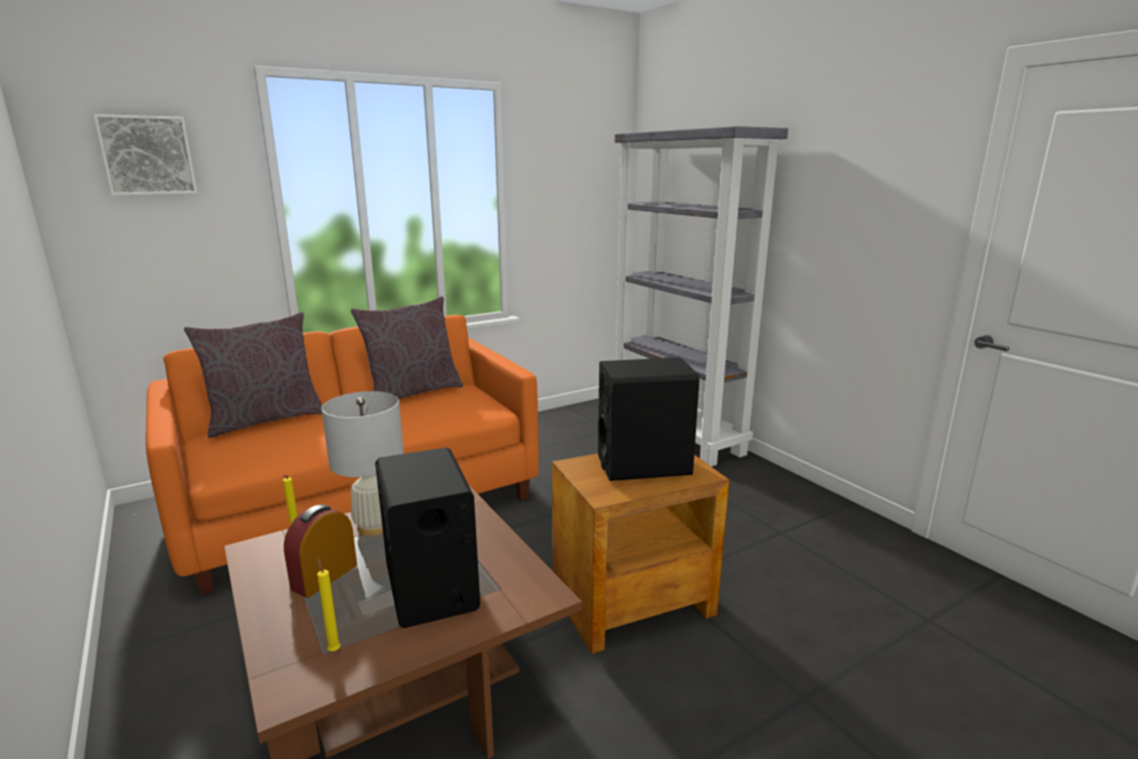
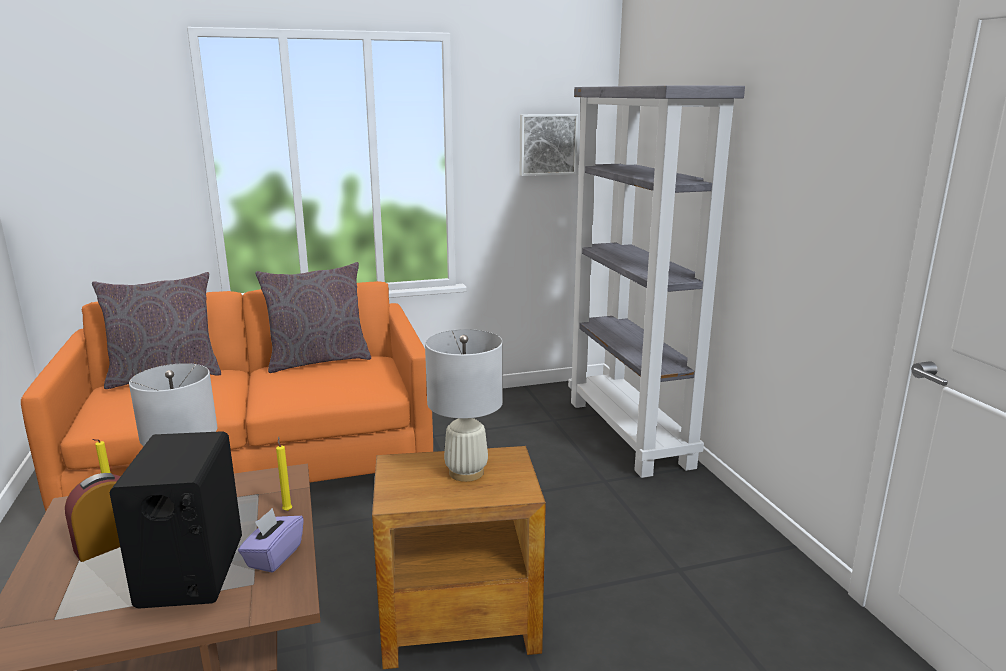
camera: 15 degrees right, 0 degrees up
(148, 155) = (87, 116): picture -> picture (547, 144)
(334, 649) = (65, 617): yellow candle -> yellow candle (287, 510)
(500, 562) = (273, 556): none -> purple tissue box
(644, 465) = (466, 472): black speaker -> white table lamp

